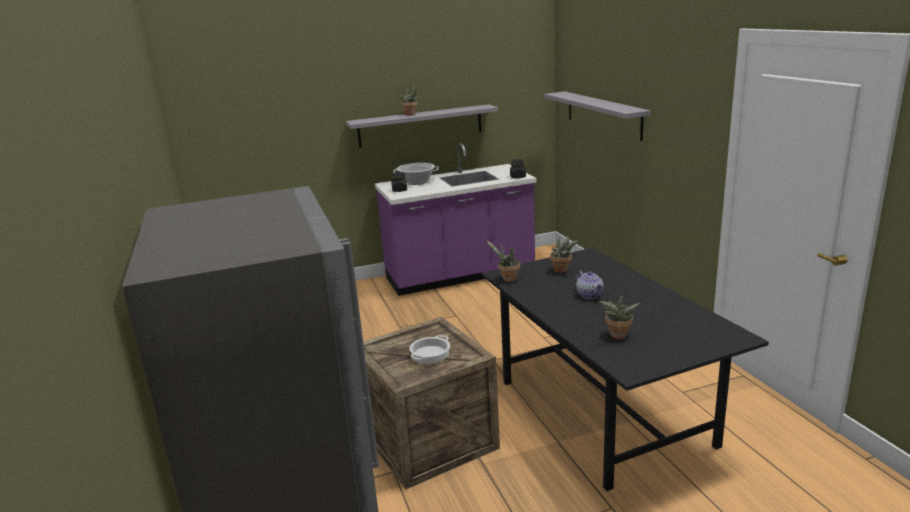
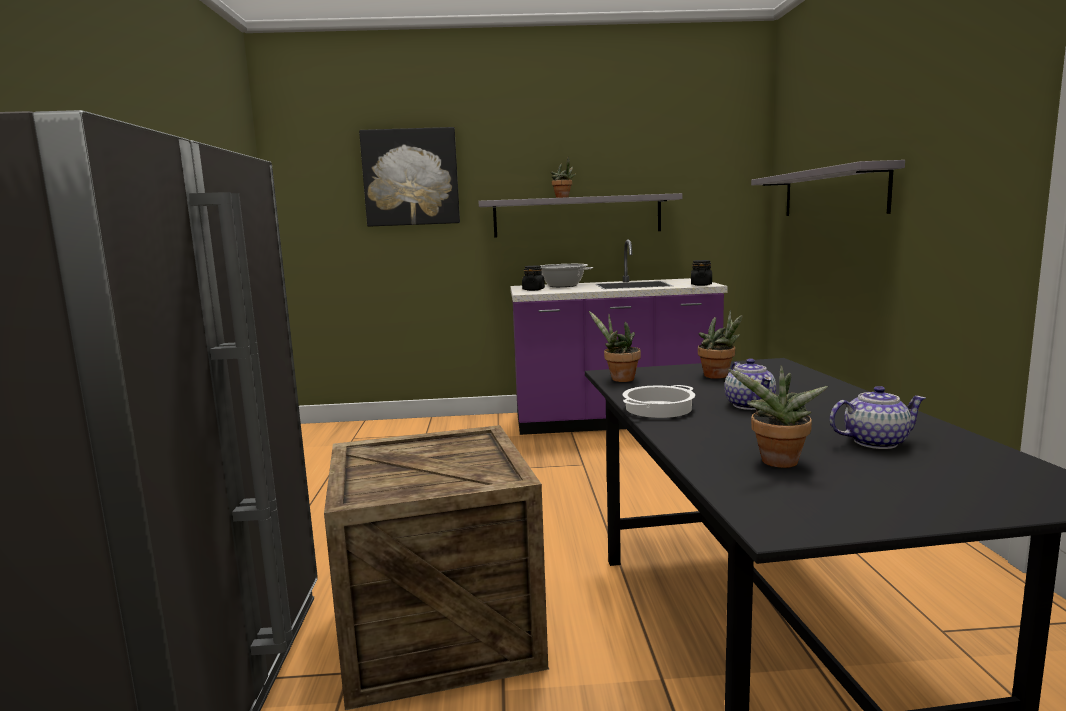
camera: 15 degrees right, 10 degrees down
(290, 106) = (411, 177): none -> picture
(430, 354) = (437, 468): cooking pot -> cooking pot (658, 409)
(655, 316) = (874, 442): none -> teapot

